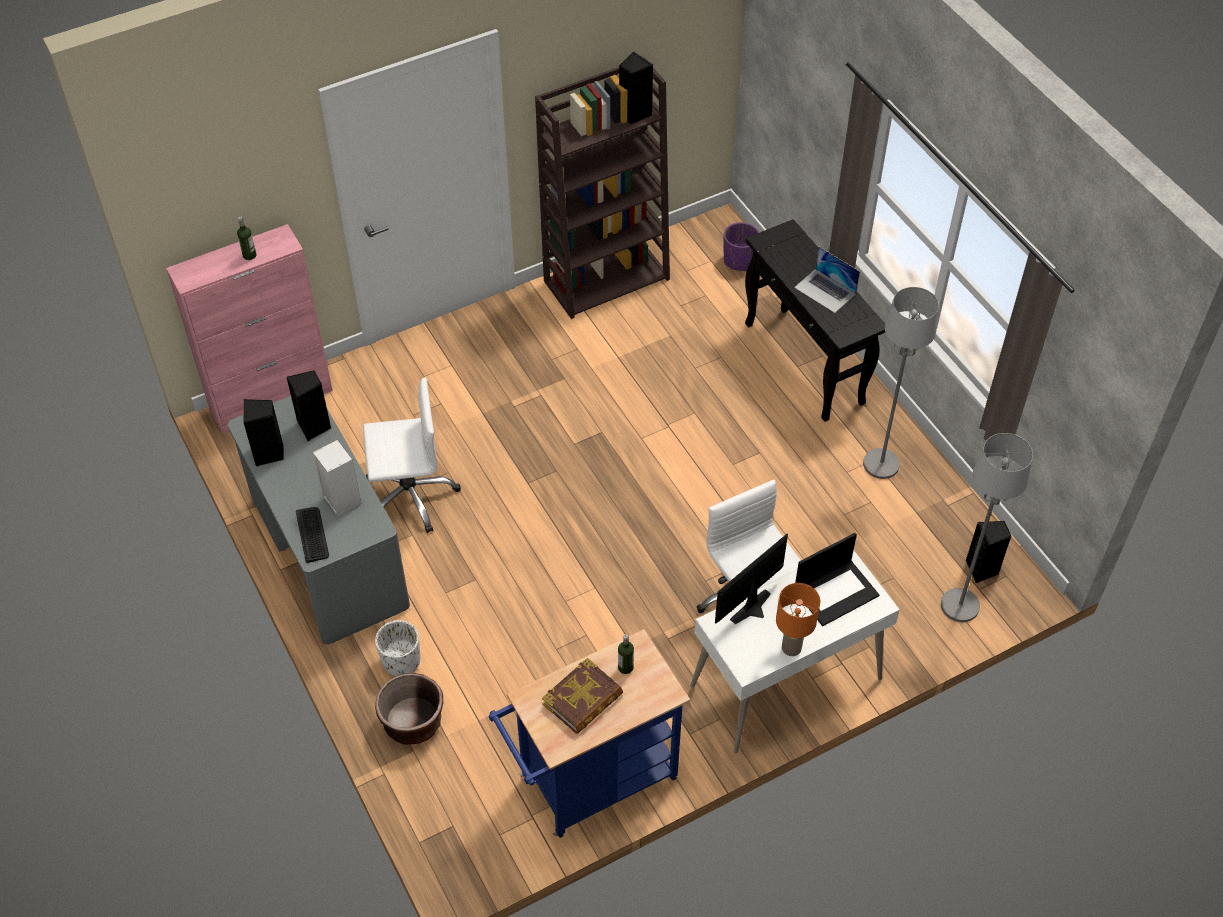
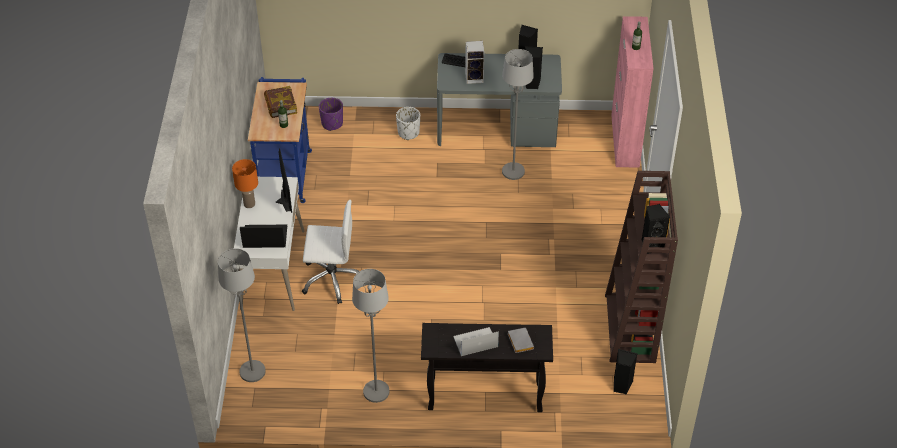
camera: 120 degrees right, 5 degrees down
(410, 495) = (513, 172): white office chair -> grey floor lamp
(413, 723) = (370, 125): brown planter -> none
(739, 260) = (604, 410): purple planter -> purple planter (332, 124)
(793, 254) = (519, 341): none -> grey book
(836, 592) = (264, 237): laptop -> laptop turned 90 degrees clockwise
(982, 570) = (265, 397): black speaker -> black speaker (621, 385)

